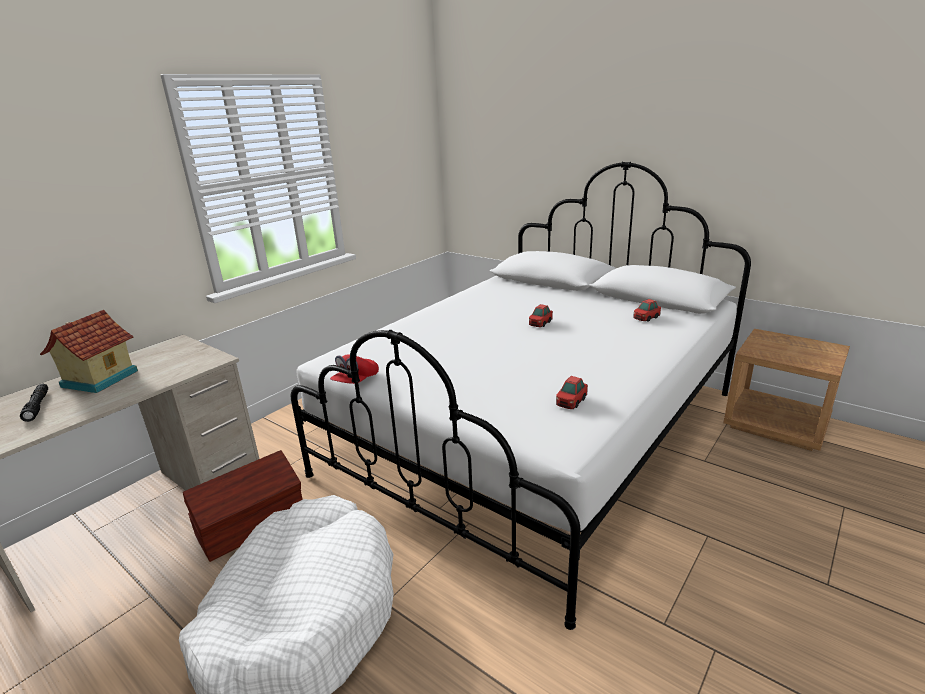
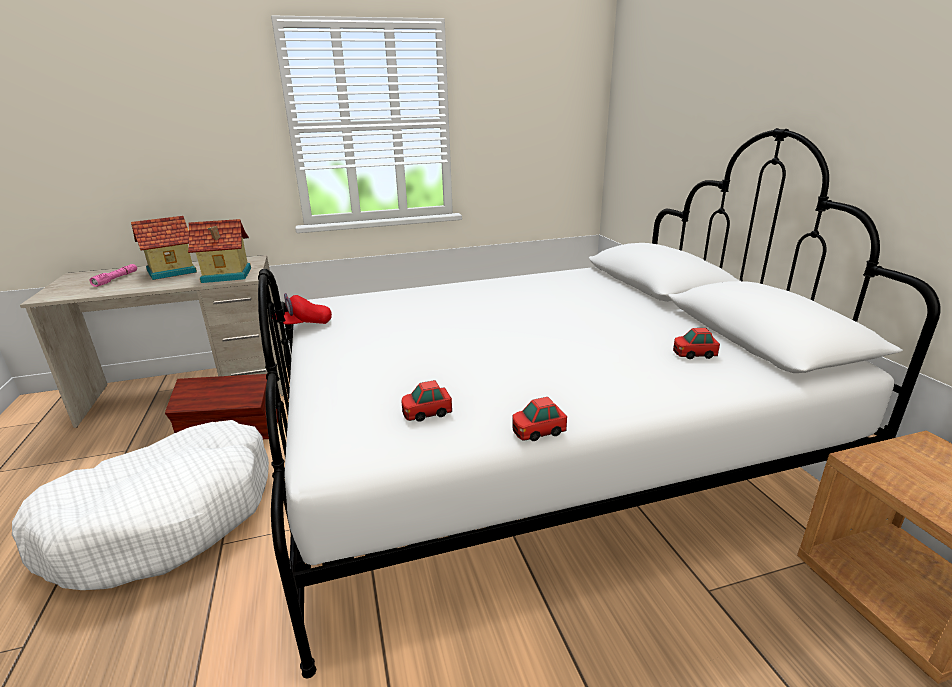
camera: 35 degrees right, 0 degrees up
(37, 406) = (116, 279): black flashlight -> pink flashlight
(187, 364) = (227, 275): none -> toy house
(540, 323) = (552, 323): toy car -> toy car (538, 431)

